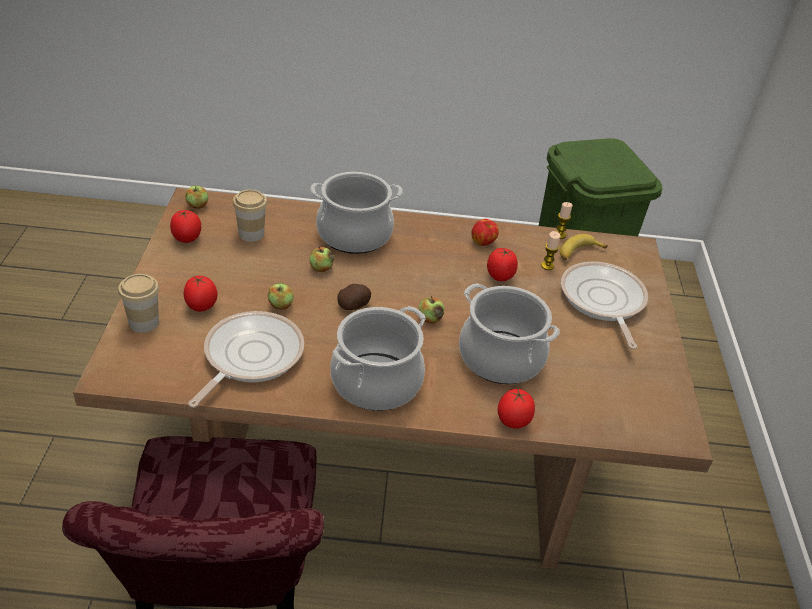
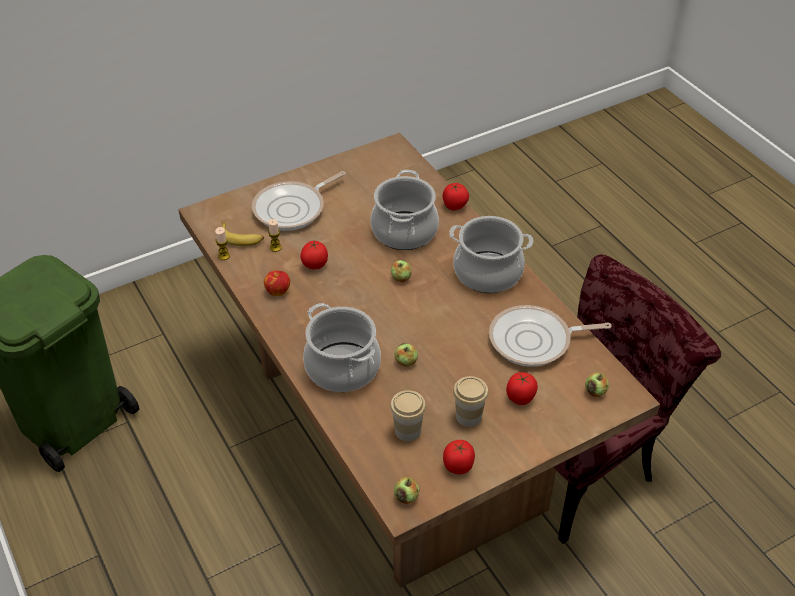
camera: 120 degrees left, 5 degrees up
(144, 322) = (569, 417): cup -> cup (468, 416)
(280, 305) = (470, 358): apple -> apple (595, 391)
(354, 306) = (429, 320): potato -> none

